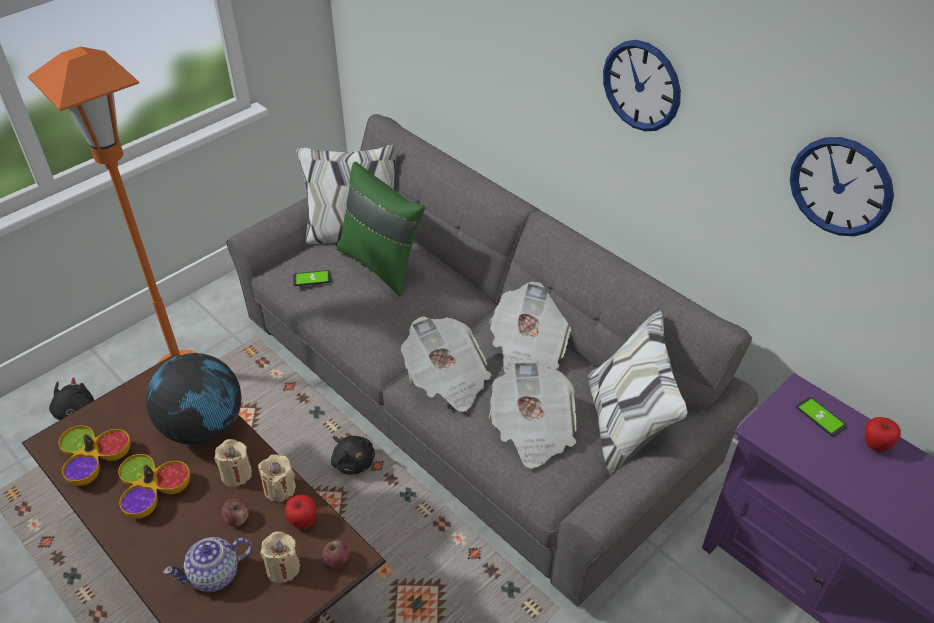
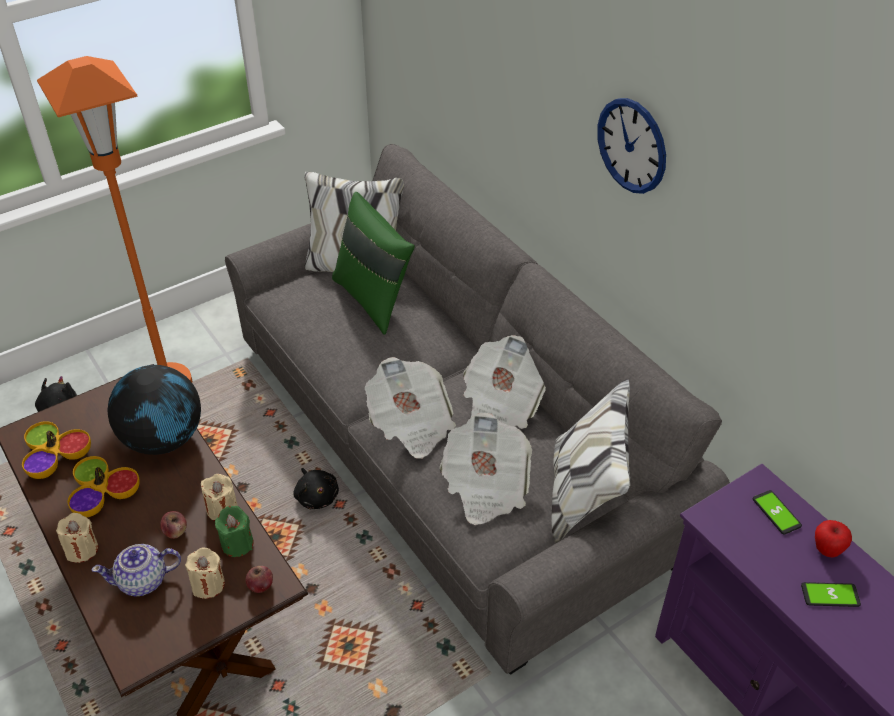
camera: 10 degrees right, 0 degrees up
(236, 474) = (184, 489): beige candle -> beige candle (82, 549)
(303, 522) = (237, 544): apple -> green candle
(312, 279) = (301, 306): phone -> phone (830, 595)
(840, 186) = (807, 273): wall clock -> none

